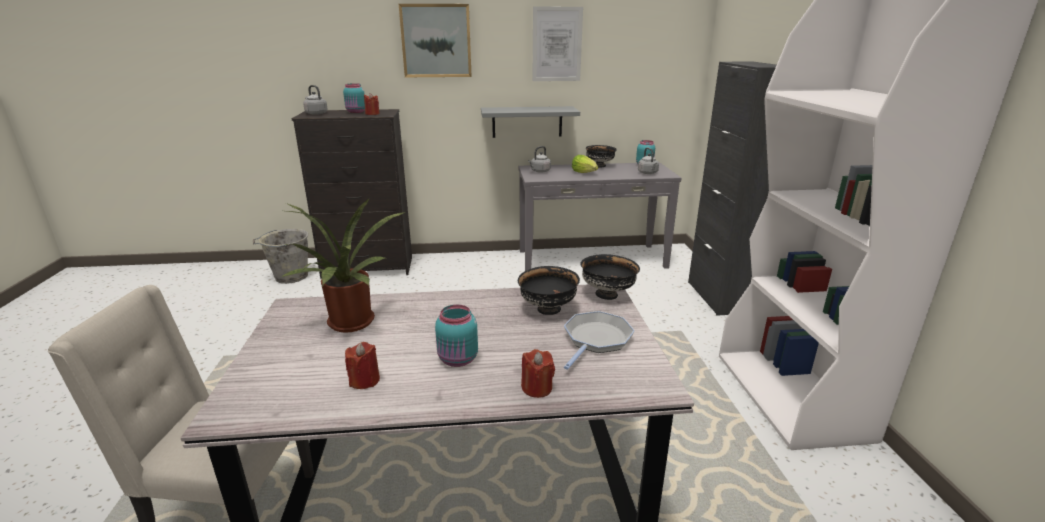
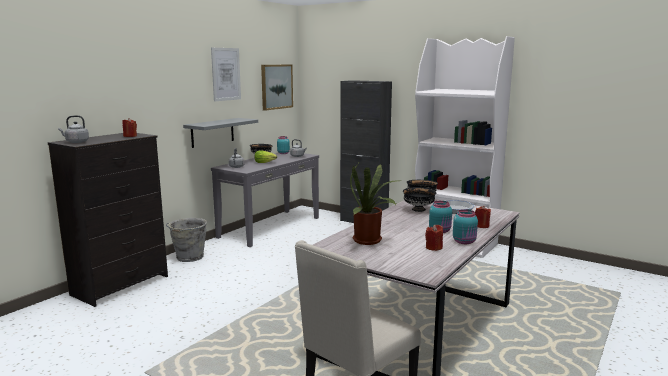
camera: 50 degrees left, 10 degrees down
(290, 277) = (58, 318): grey bucket -> grey bucket (189, 257)
(356, 112) = (107, 137): turquoise jar -> turquoise jar (465, 242)
(436, 41) = (150, 73): picture -> picture (276, 86)

